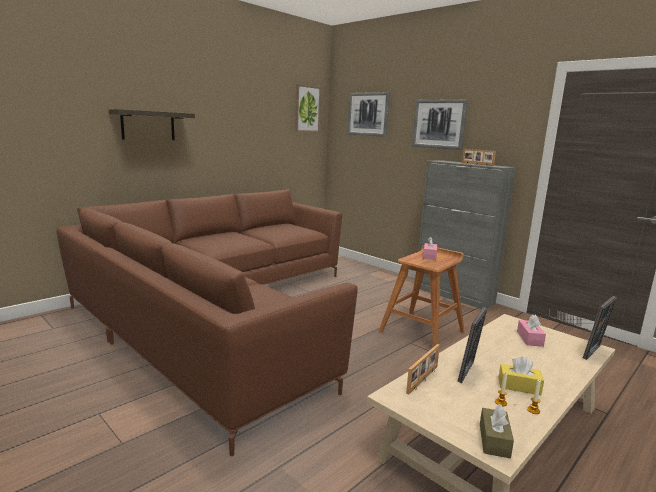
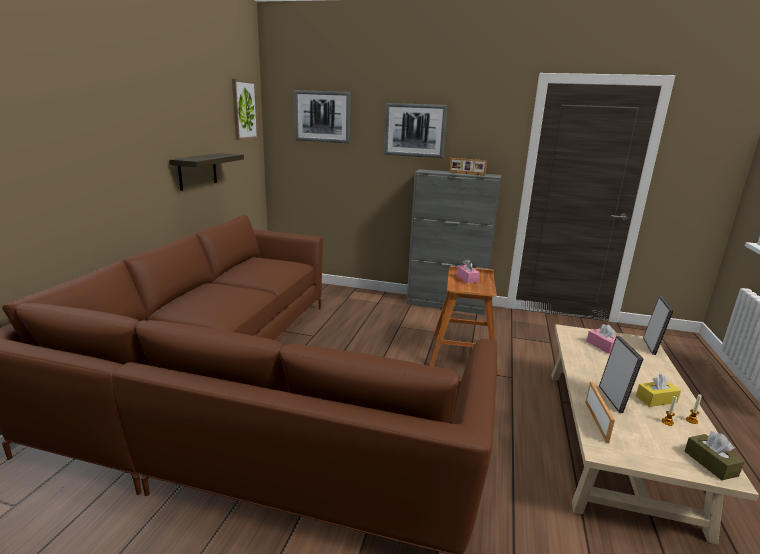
camera: 30 degrees left, 5 degrees up
(148, 125) = (73, 152): shelf -> shelf (197, 171)

